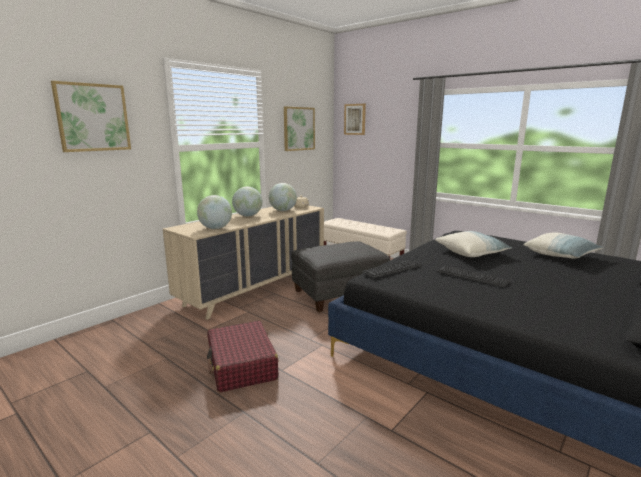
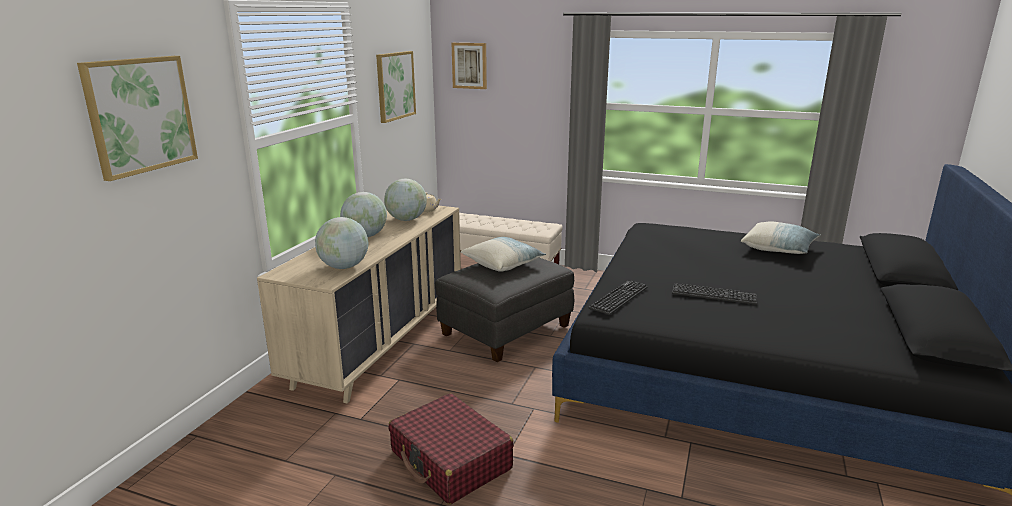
camera: 20 degrees left, 5 degrees up
(471, 253) = (685, 258): pillow -> pillow (503, 264)

